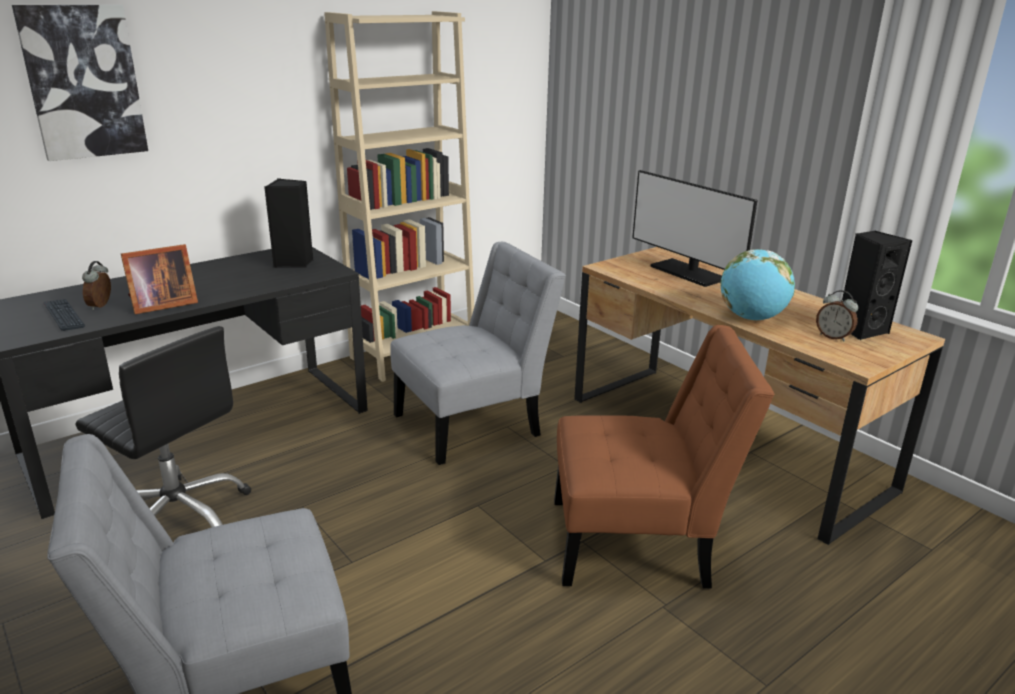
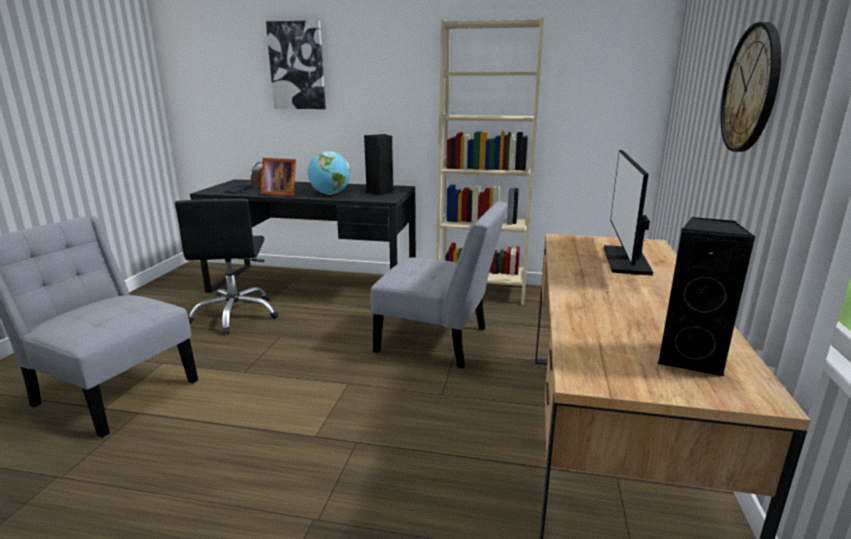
camera: 50 degrees right, 5 degrees down
(639, 542) = (386, 470): brown chair -> none
(738, 110) = (751, 89): none -> wall clock
(752, 318) = (584, 304): globe -> globe (330, 194)
(833, 337) = (630, 349): alarm clock -> none

